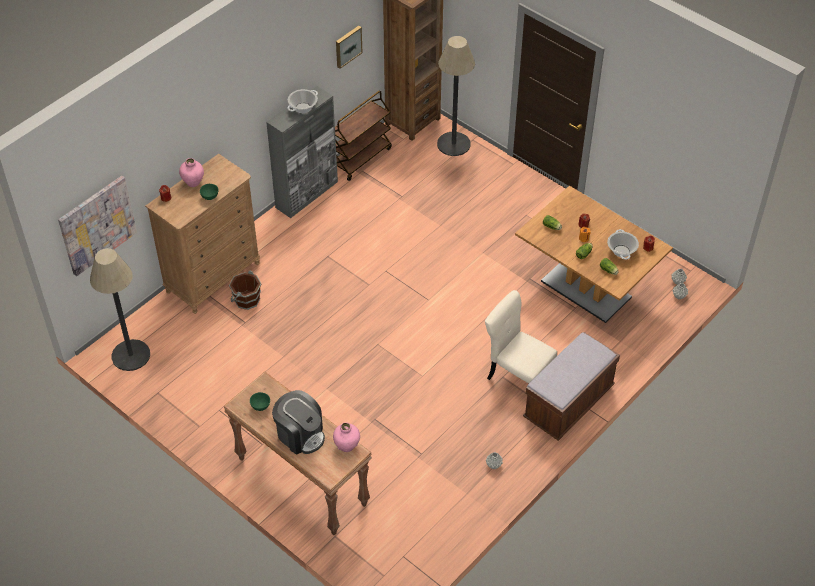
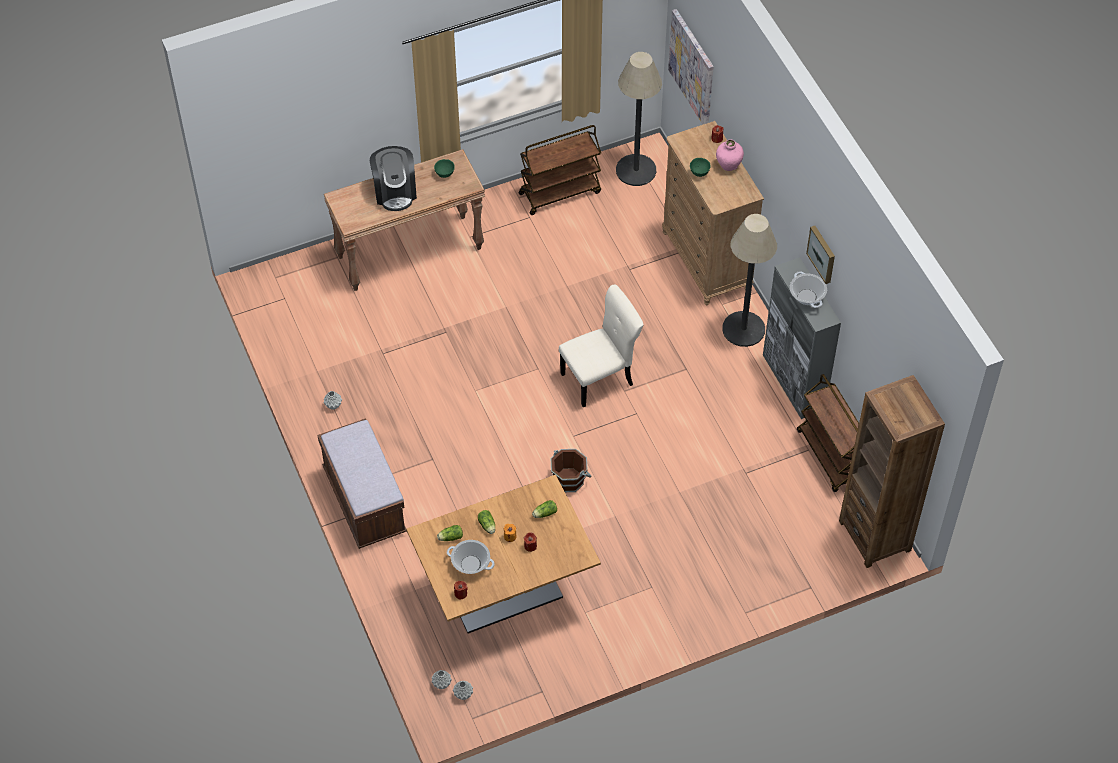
camera: 115 degrees right, 5 degrees up
(180, 399) = (560, 192): none -> brown cart
(246, 300) = (660, 279): brown bucket -> brown bucket (569, 479)
(300, 434) = (395, 191): coffee machine -> coffee machine turned 75 degrees counterclockwise
(347, 46) = (876, 353): picture -> picture (822, 254)
(347, 446) = (361, 220): pink vase -> none
(453, 144) = (811, 563): floor lamp -> floor lamp (743, 329)
(517, 376) = (425, 472): beige chair -> beige chair (600, 378)

